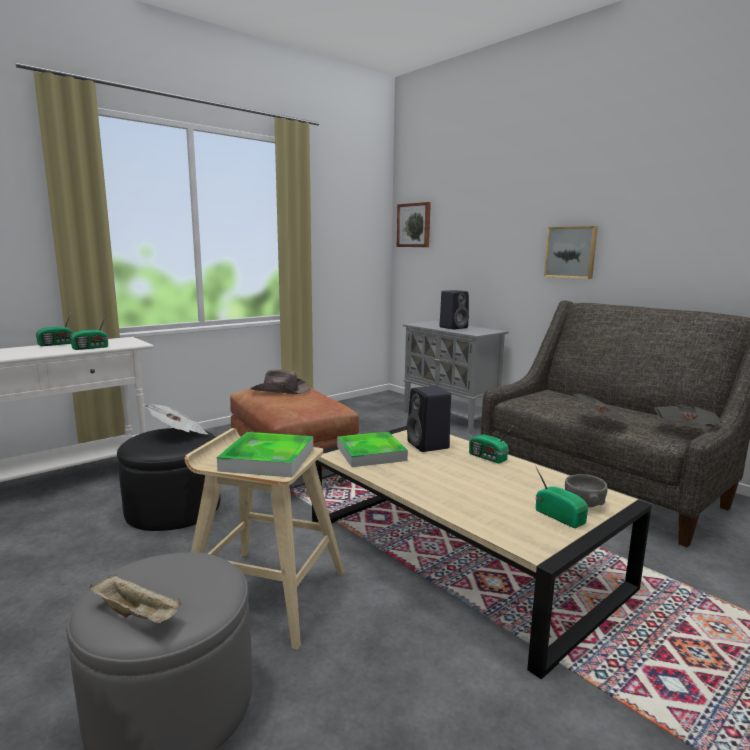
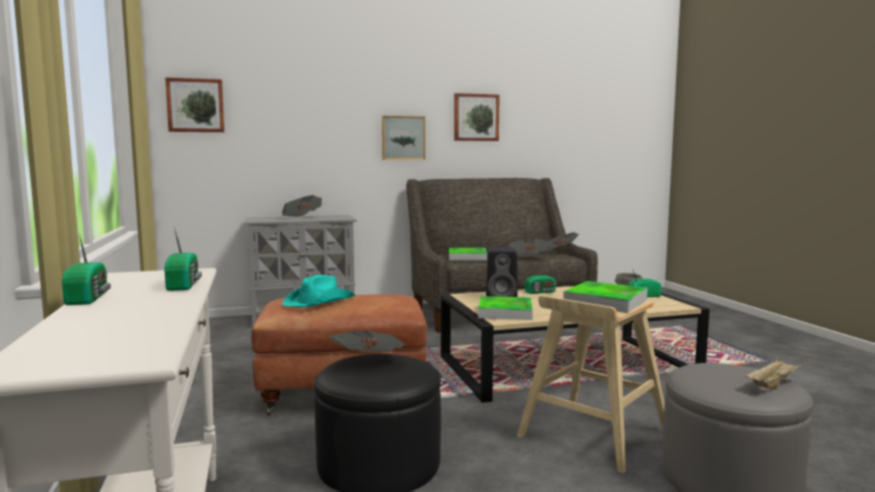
camera: 65 degrees left, 5 degrees down
(281, 390) = (320, 301): brown hat -> turquoise hat
(454, 327) = (302, 218): black speaker -> newspaper
(553, 401) = (467, 257): none -> tray
(669, 223) = (476, 117): none -> picture

